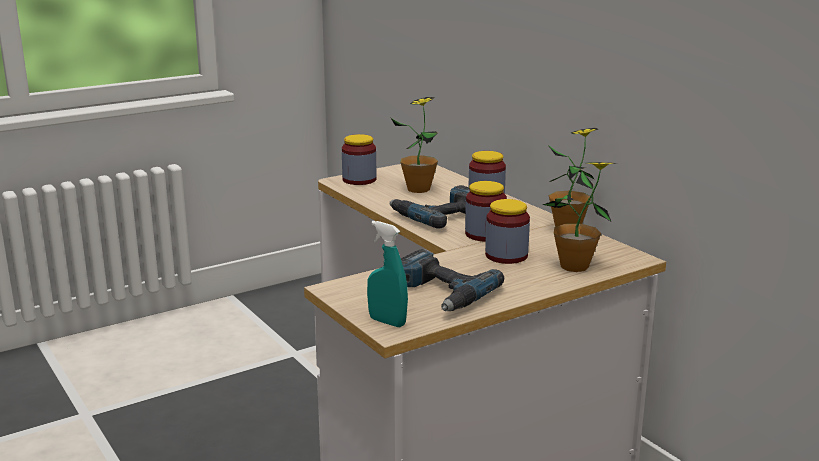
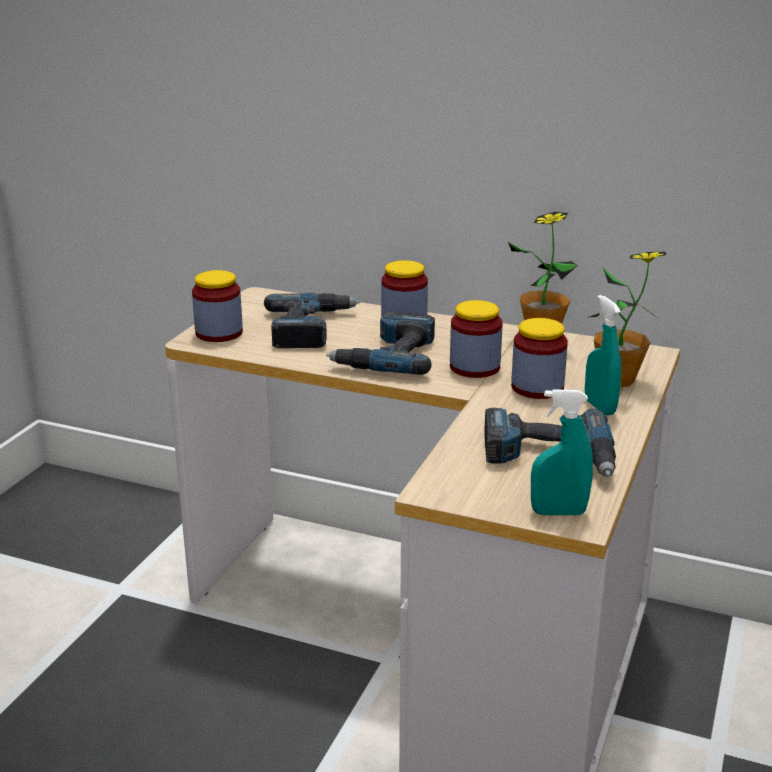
camera: 35 degrees left, 5 degrees up
(418, 189) = (310, 328): potted plant -> power drill
(529, 277) = (599, 407): none -> turquoise spray bottle

